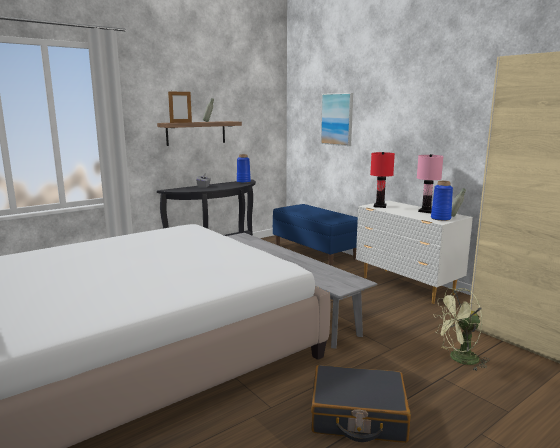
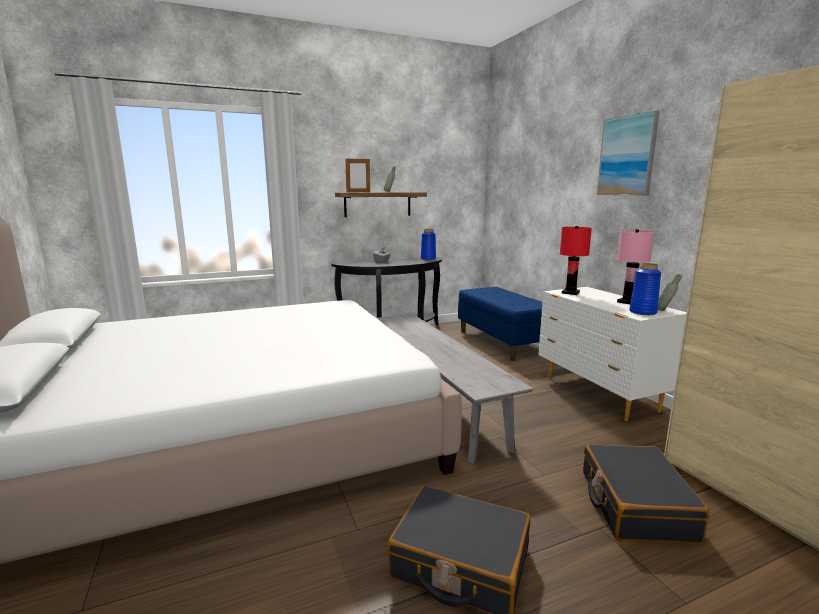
camera: 15 degrees right, 0 degrees up
(337, 119) = (535, 189): picture -> picture (627, 156)
(459, 359) = (635, 505): green fan -> black suitcase

